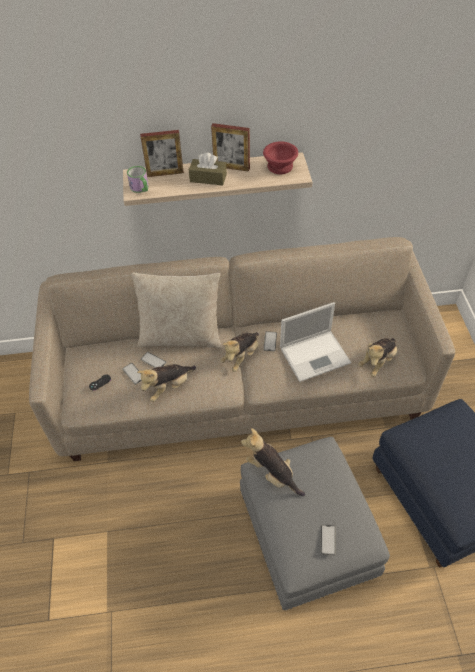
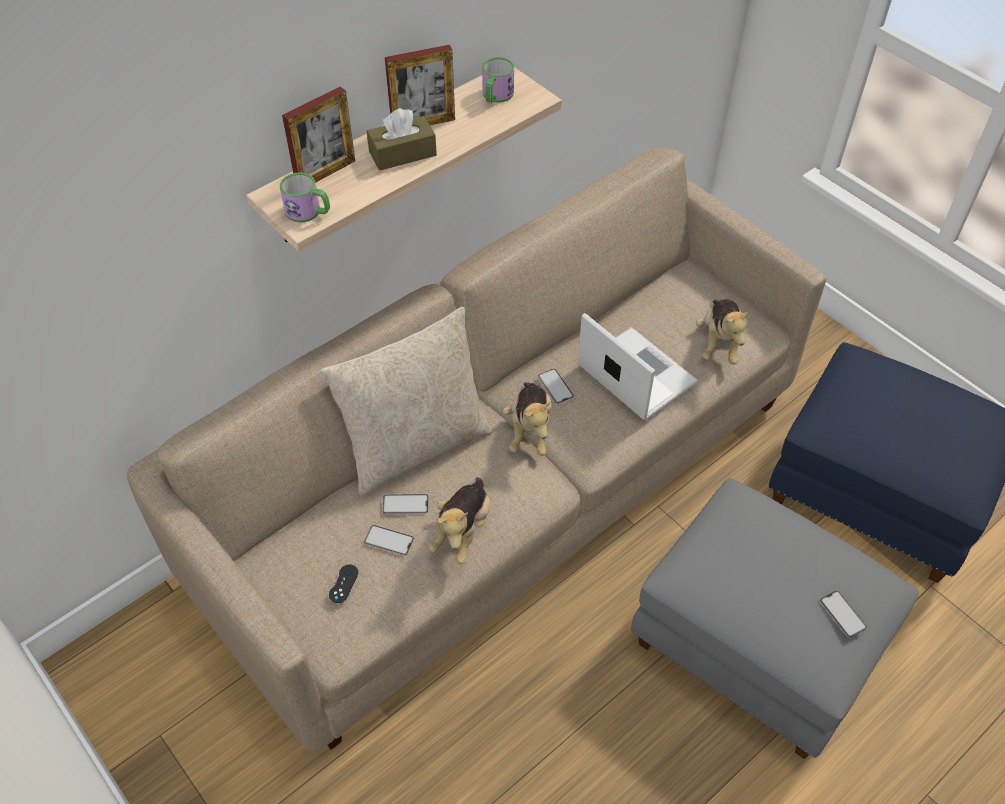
camera: 35 degrees left, 0 degrees up
(272, 473) = (703, 570): plush toy -> none
(280, 167) = (496, 96): red bowl -> mug
(316, 355) = (634, 373): laptop -> laptop turned 75 degrees counterclockwise

